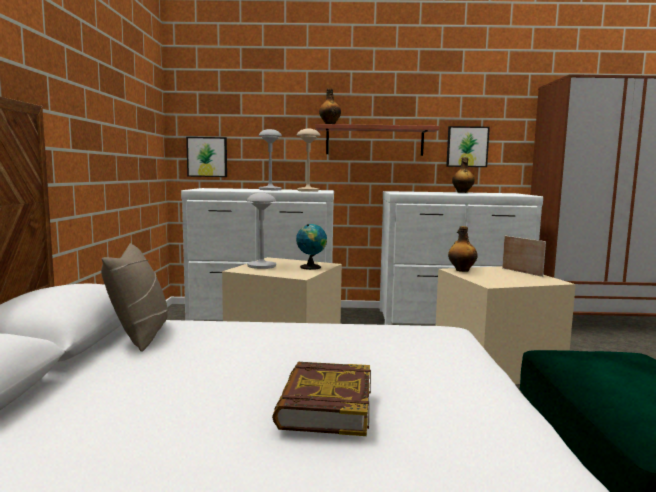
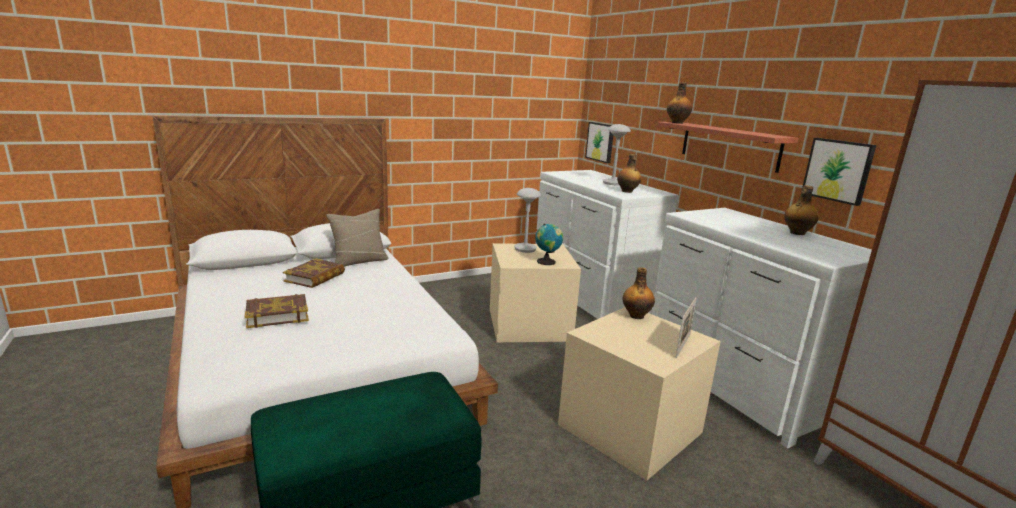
camera: 60 degrees right, 10 degrees up
(169, 367) = (315, 277): none -> book
(308, 191) = (627, 191): beige table lamp -> bottle

